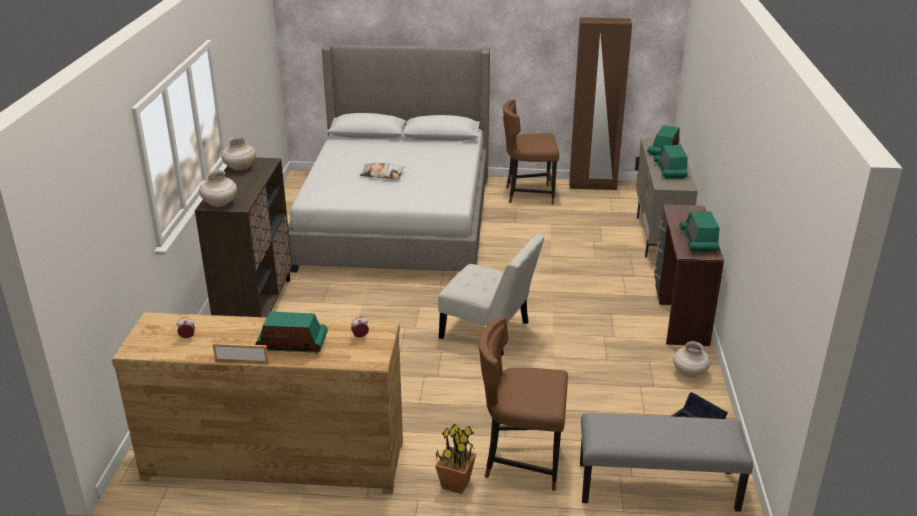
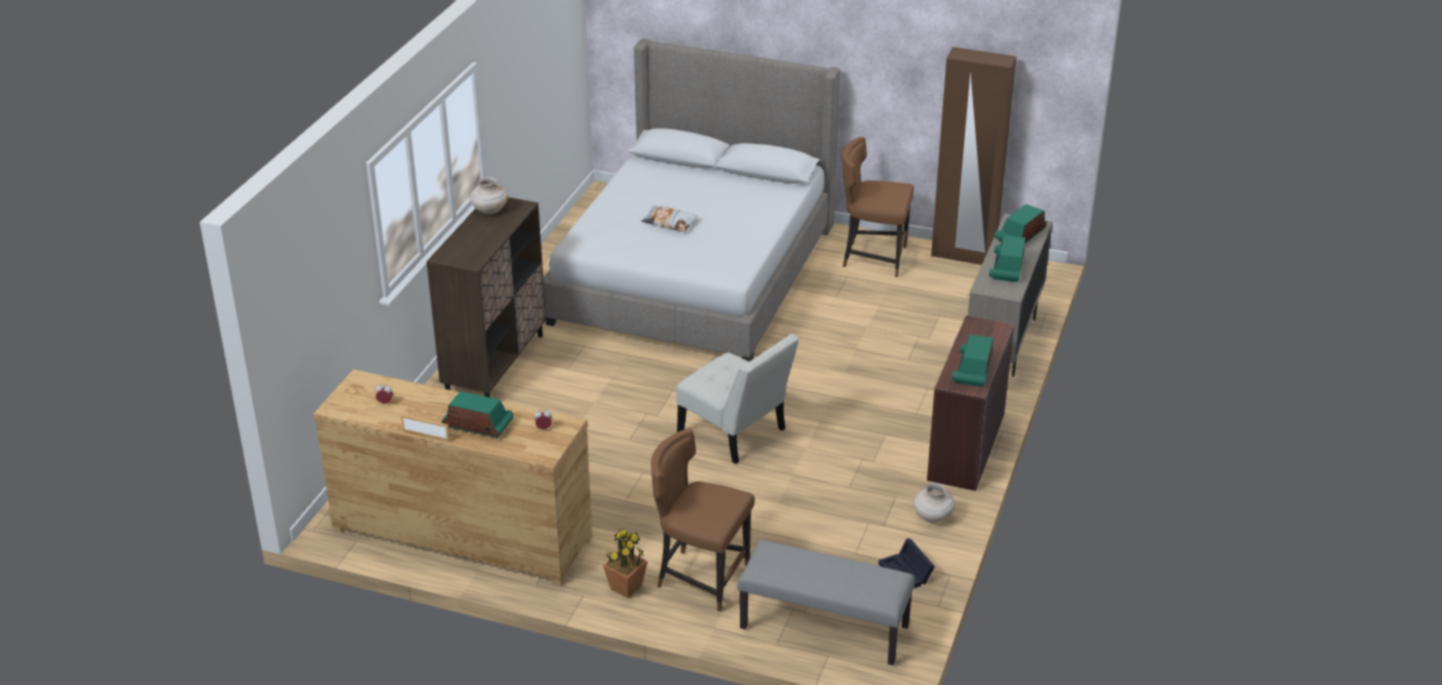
camera: 15 degrees right, 5 degrees up
(220, 204) = (454, 256): beige vase -> none

